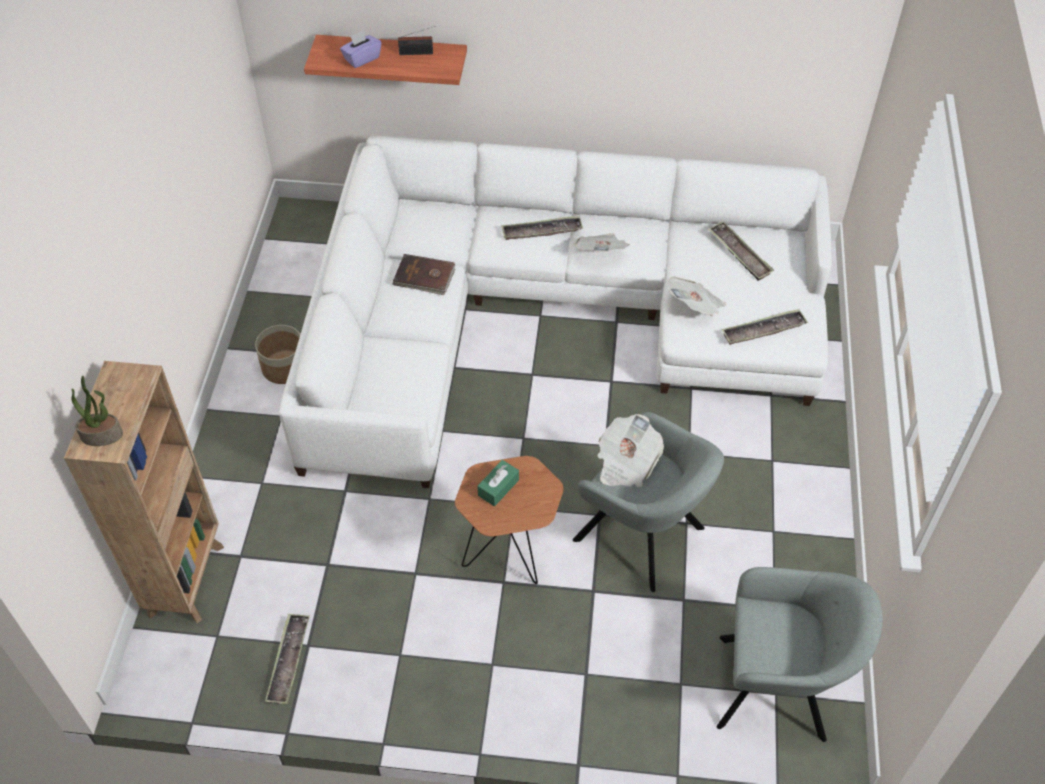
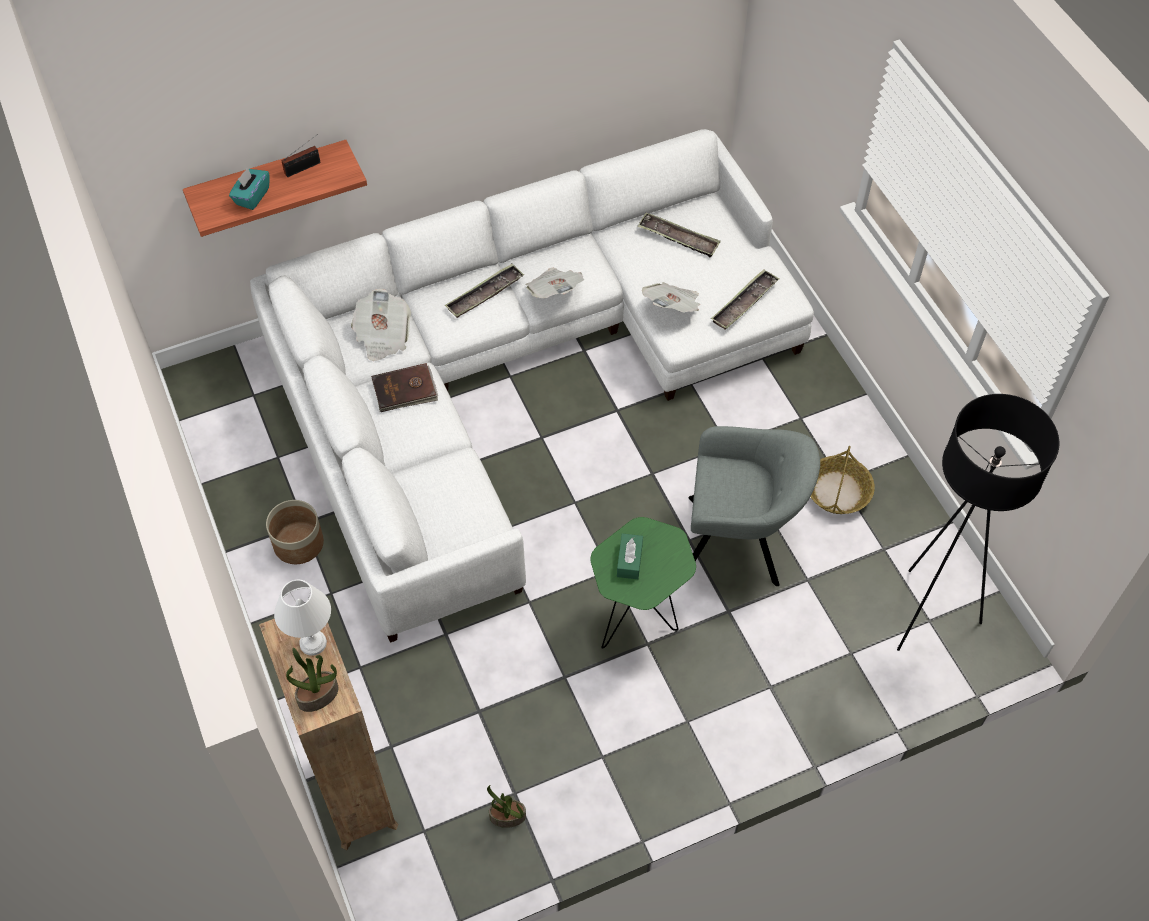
camera: 30 degrees left, 5 degrees up
(130, 393) = (312, 642): none -> white table lamp
(288, 661) = (507, 817): tray -> potted plant
(362, 59) = (252, 196): purple tissue box -> turquoise tissue box
(510, 558) = (638, 619): brown side table -> green side table
(626, 463) = (713, 483): newspaper -> newspaper (382, 336)
(764, 539) = (838, 492): none -> basket
(778, 688) = (928, 615): grey armchair -> black floor lamp

